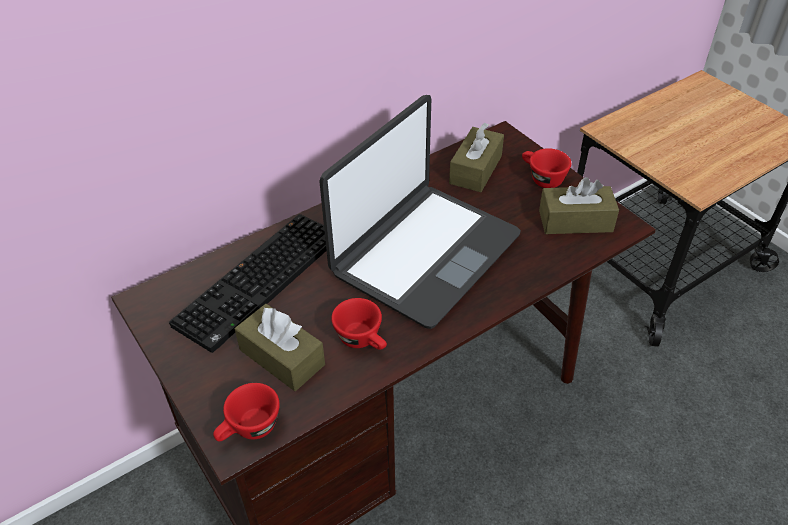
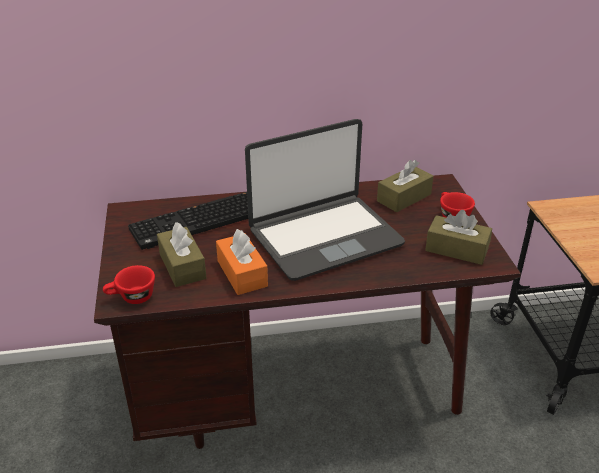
camera: 25 degrees right, 10 degrees down
(363, 340) = (242, 273): red cup -> orange tissue box

